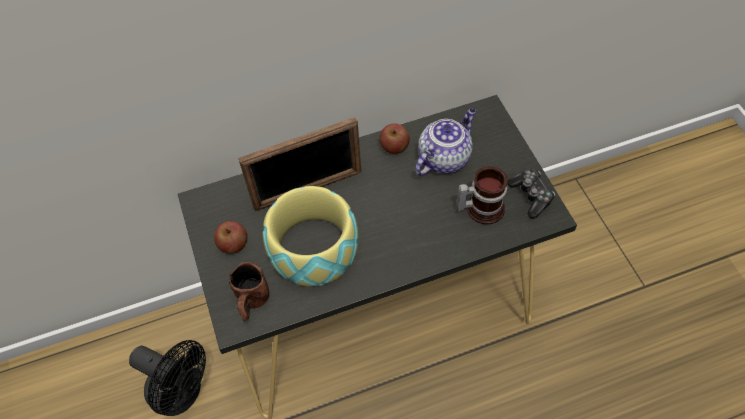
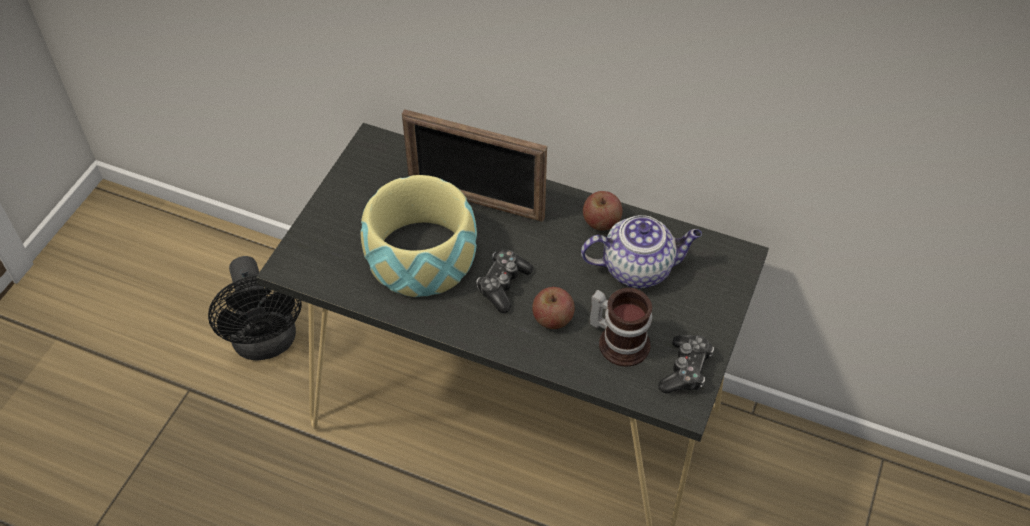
camera: 40 degrees right, 5 degrees down
(233, 244) = (361, 199): apple -> apple (553, 318)
(252, 304) = (320, 261): brown mug -> none
(381, 228) = (503, 285): none -> game controller

